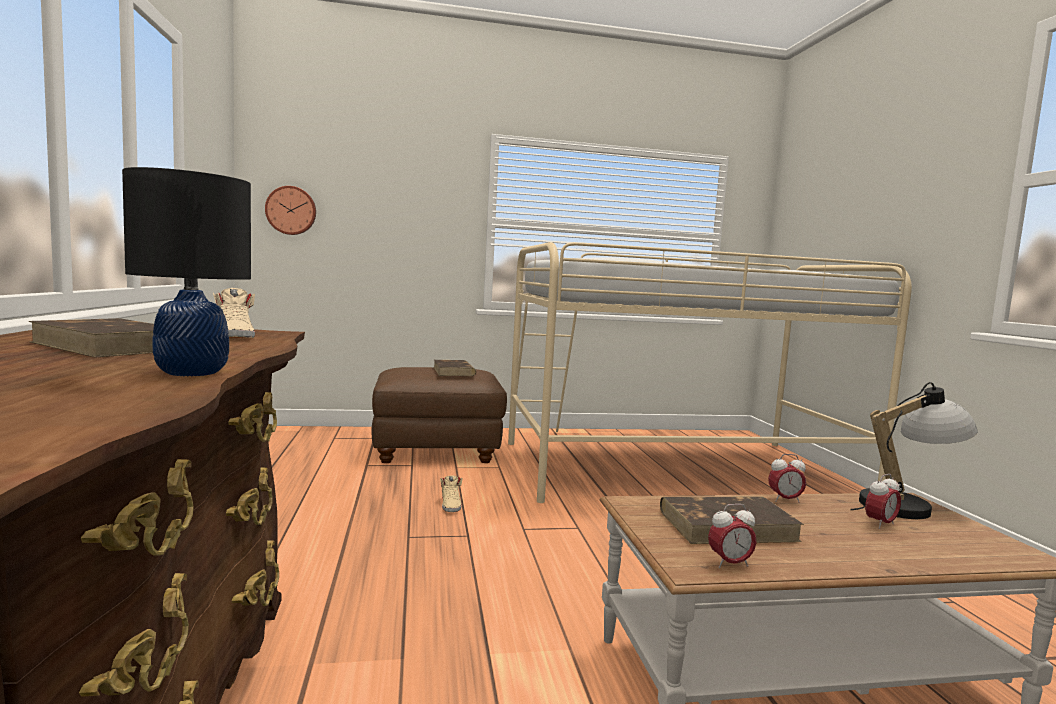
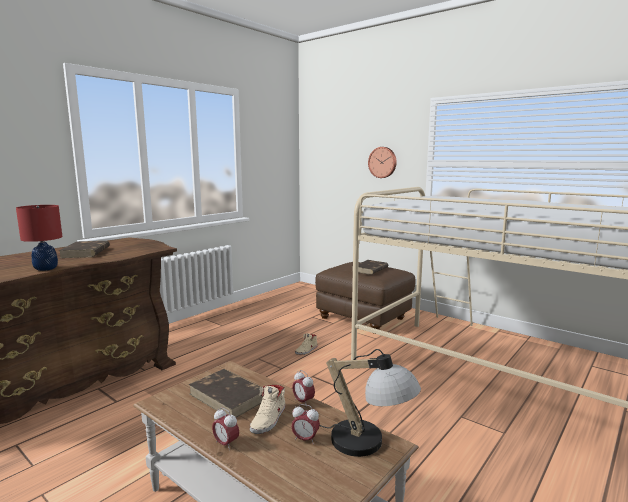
camera: 50 degrees right, 5 degrees up
(190, 373) = (46, 269): black table lamp -> red table lamp
(236, 336) = (139, 249): beige shoe -> beige shoe (269, 419)
(291, 210) = (321, 163): wall clock -> wall clock (383, 162)
(729, 564) = (173, 408): alarm clock -> alarm clock (226, 444)

